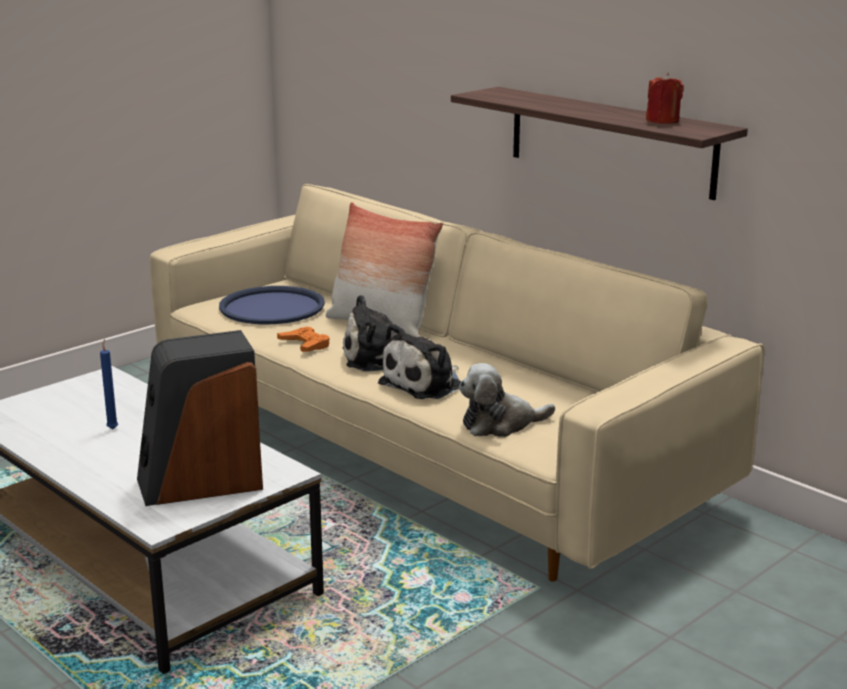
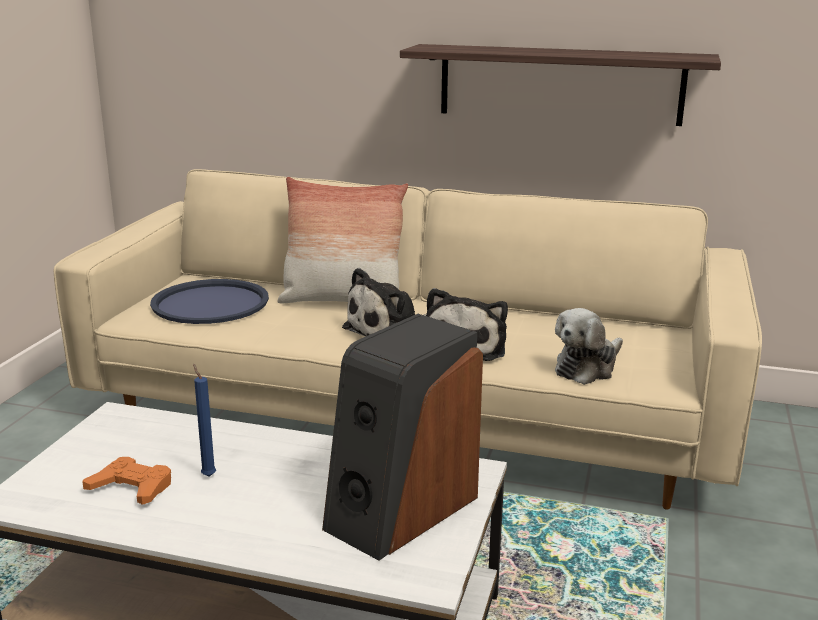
camera: 30 degrees left, 0 degrees up
(305, 344) = (298, 333): orange game controller -> orange game controller (132, 487)
(662, 121) = (643, 54): red candle -> none

